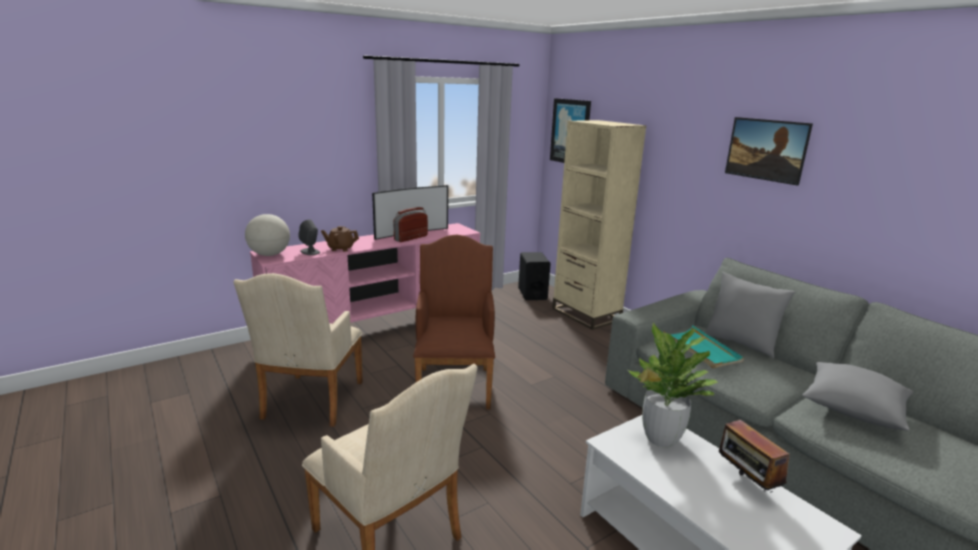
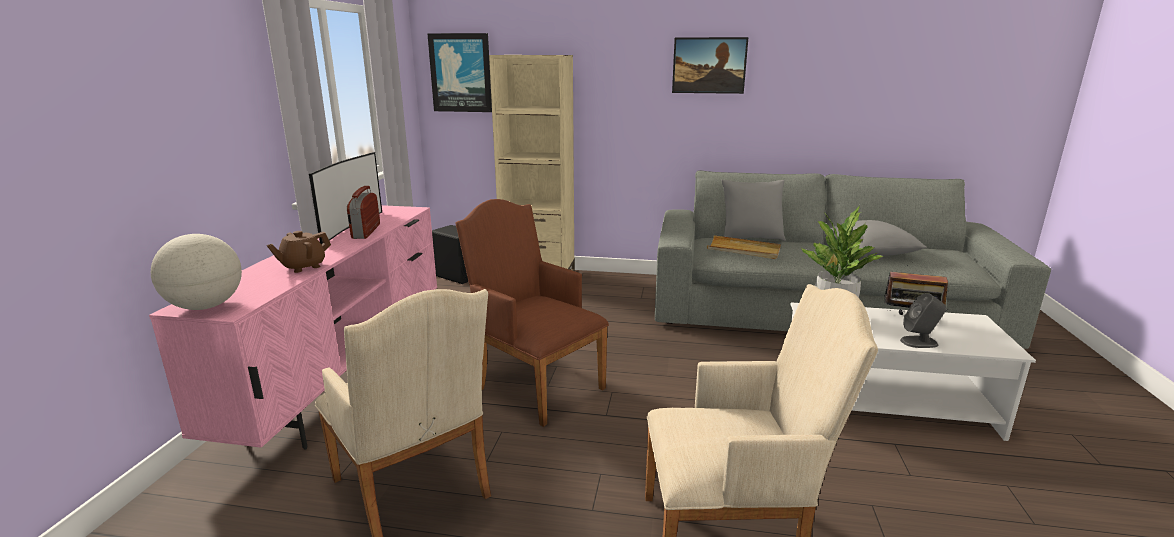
camera: 45 degrees left, 0 degrees up
(310, 252) = (266, 283): grey speaker -> grey speaker (919, 342)
(701, 349) = (743, 250): turquoise tray -> beige tray

